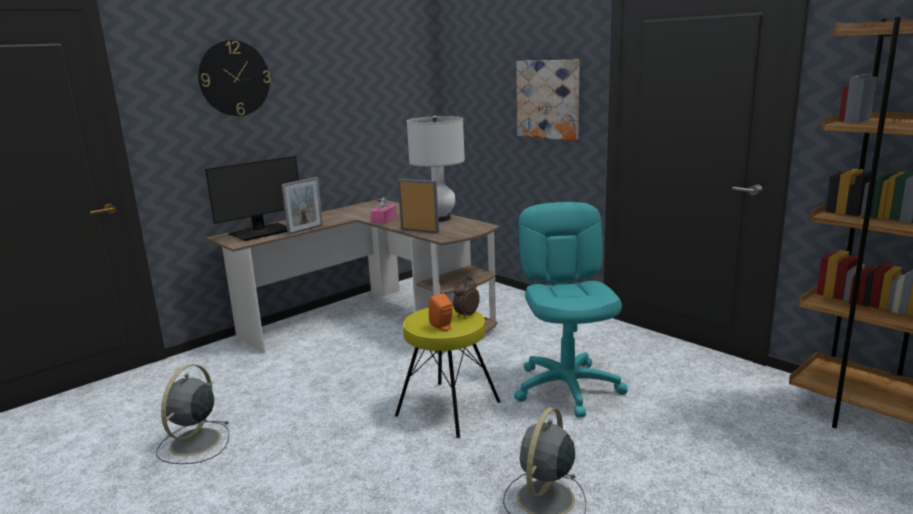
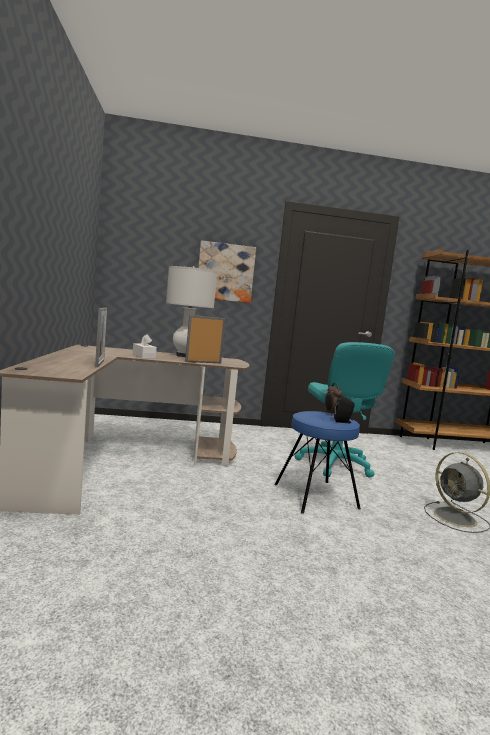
camera: 55 degrees left, 10 degrees down
(194, 443) = (218, 618): grey fan -> none
(234, 78) = (24, 175): wall clock -> none
(261, 232) = (58, 366): monitor -> none
(384, 219) = (144, 356): pink tissue box -> white tissue box
(443, 327) = (343, 421): orange speaker -> black speaker
(448, 409) = (316, 496): yellow stool -> blue stool
(567, 388) = (334, 464): turquoise office chair -> turquoise office chair turned 135 degrees counterclockwise

